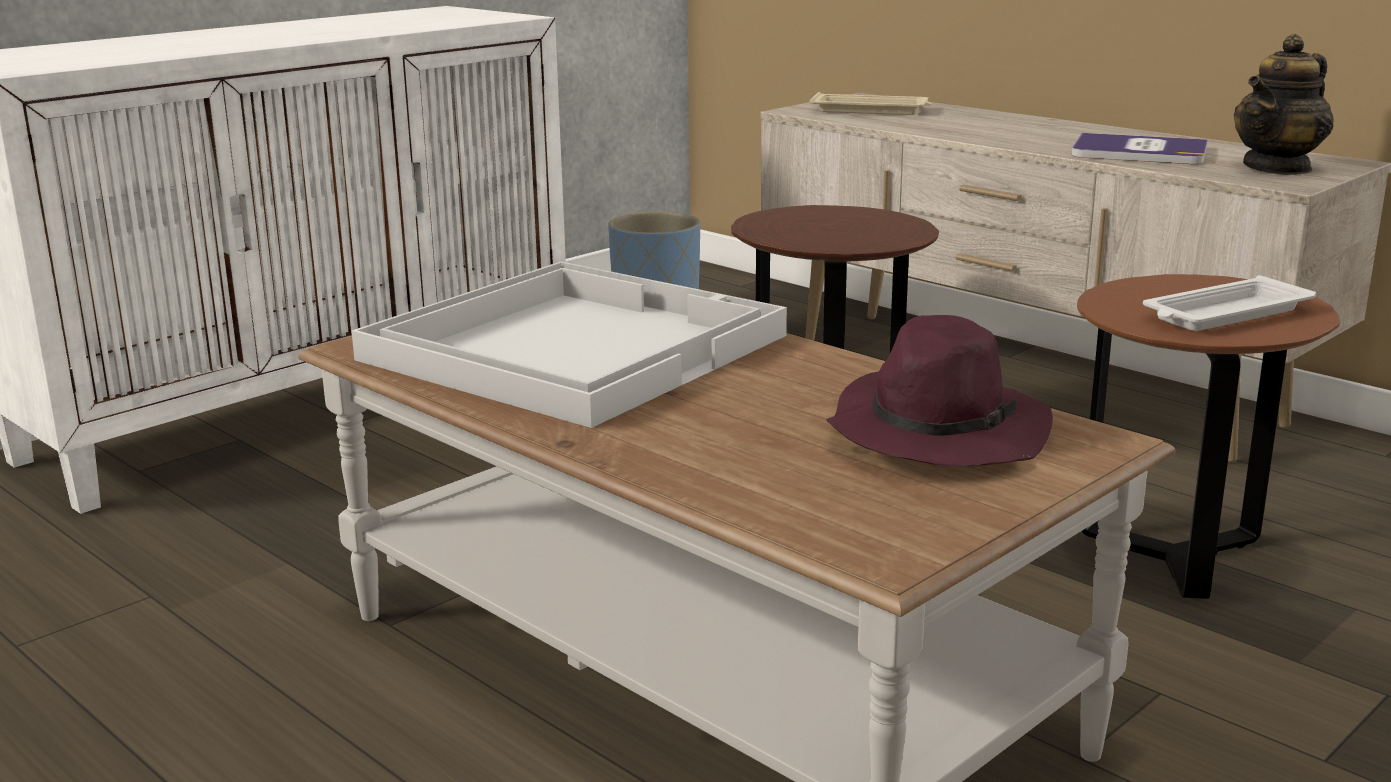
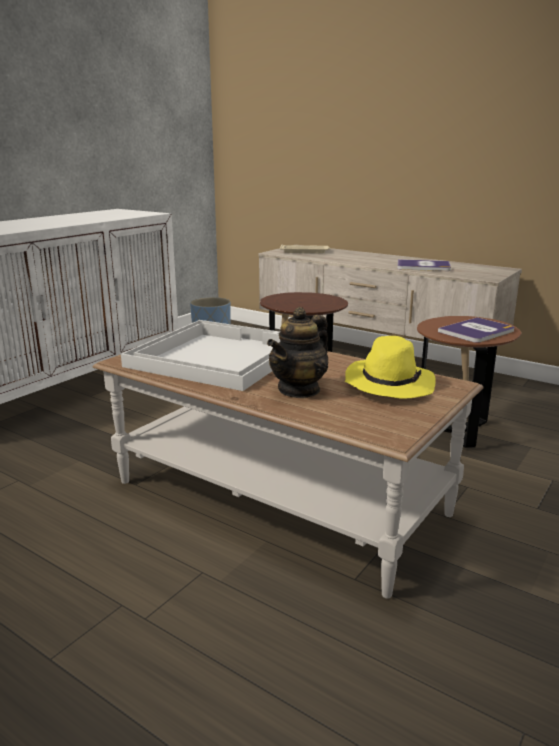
camera: 10 degrees left, 0 degrees up
(936, 432) = (388, 385): purple hat -> yellow hat
(1224, 314) = (477, 331): white tray -> book
(1278, 168) = (480, 271): teapot -> teapot (299, 390)

